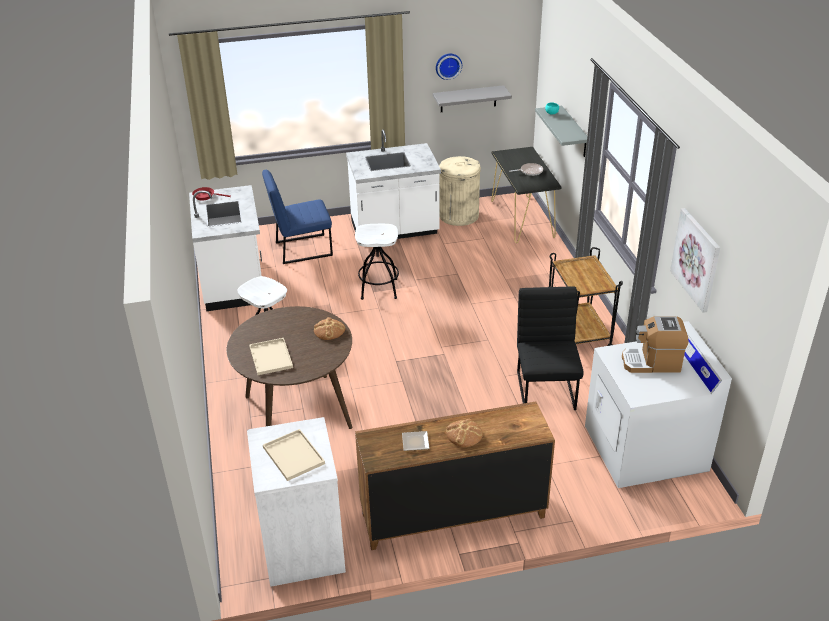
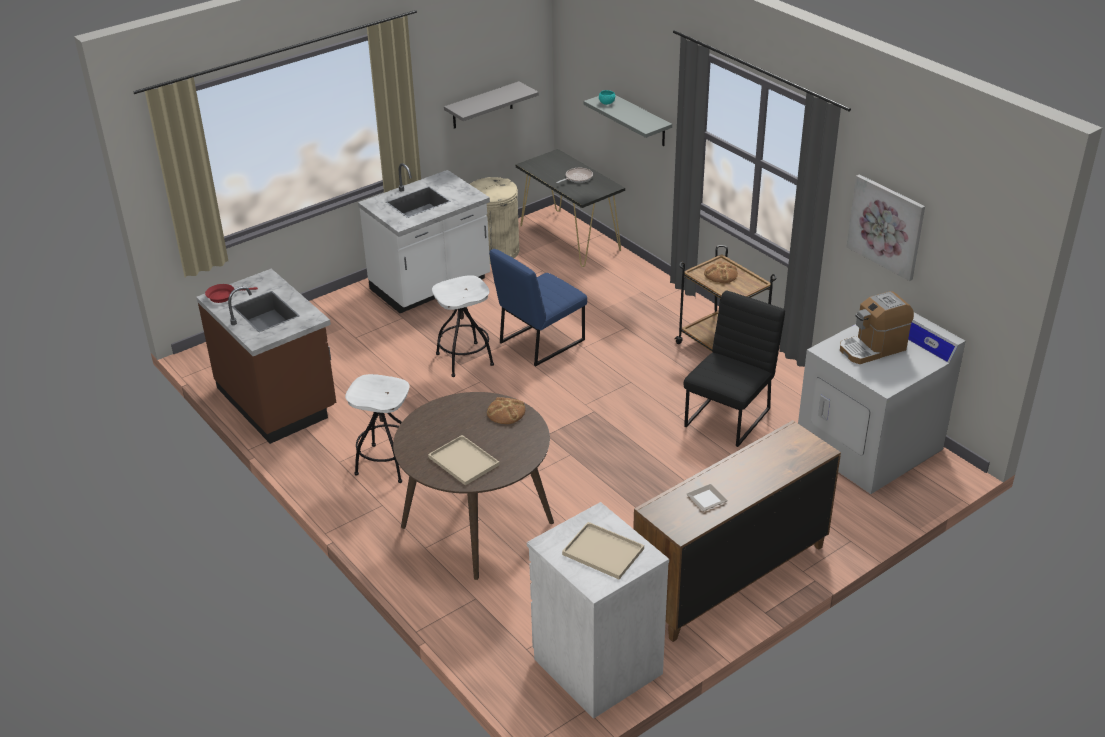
camera: 25 degrees left, 0 degrees up
(234, 282) = (278, 399): white counter -> brown counter
(301, 249) = (333, 337): blue chair -> blue chair (539, 342)
(448, 65) = (458, 69): wall clock -> none
(464, 434) = (749, 475): bread -> bread (721, 274)
(546, 388) = (729, 416): black chair -> black chair turned 60 degrees clockwise

